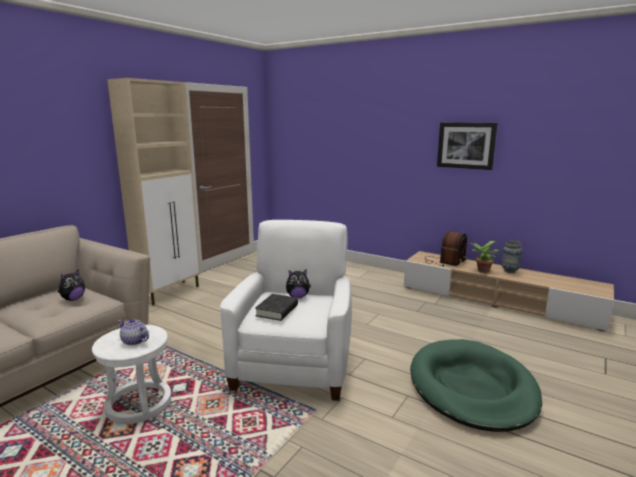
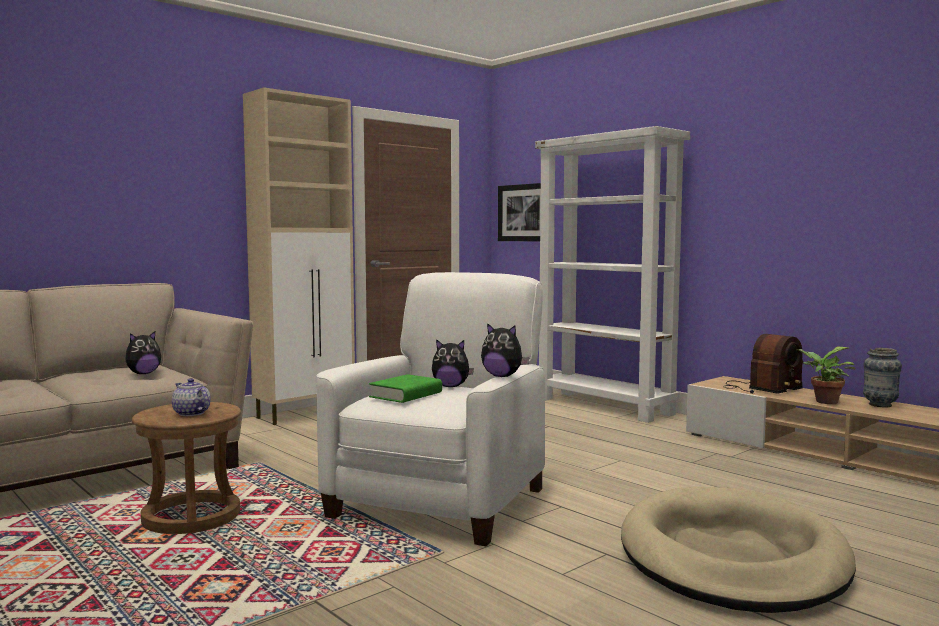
camera: 15 degrees right, 10 degrees down
(139, 404) = (191, 517): white stool -> brown stool
(277, 310) = (406, 395): black book -> green book
(340, 297) = (502, 376): none -> plush toy
(349, 268) = (605, 406): none -> white bookcase
(466, 145) = (797, 185): picture -> picture (524, 213)
(472, 387) = (732, 557): green dog bed -> beige dog bed

